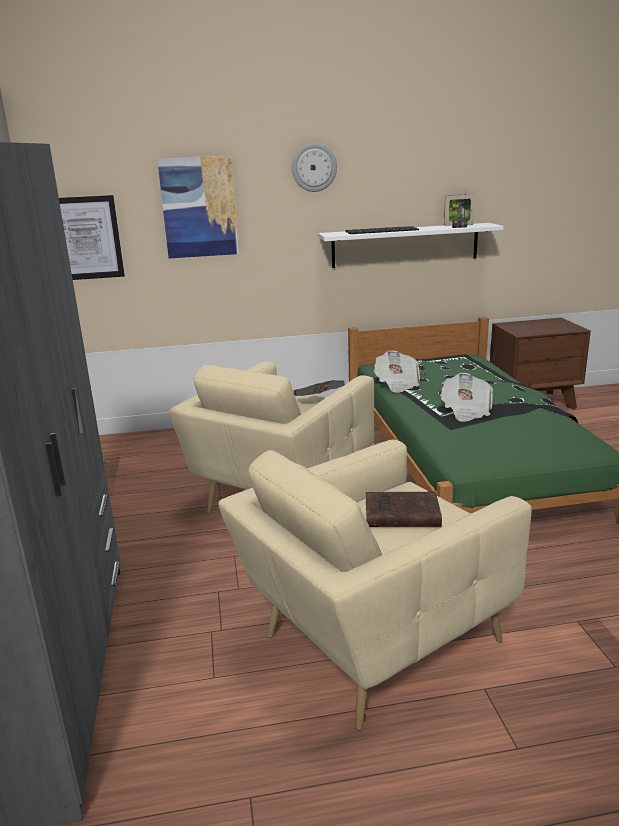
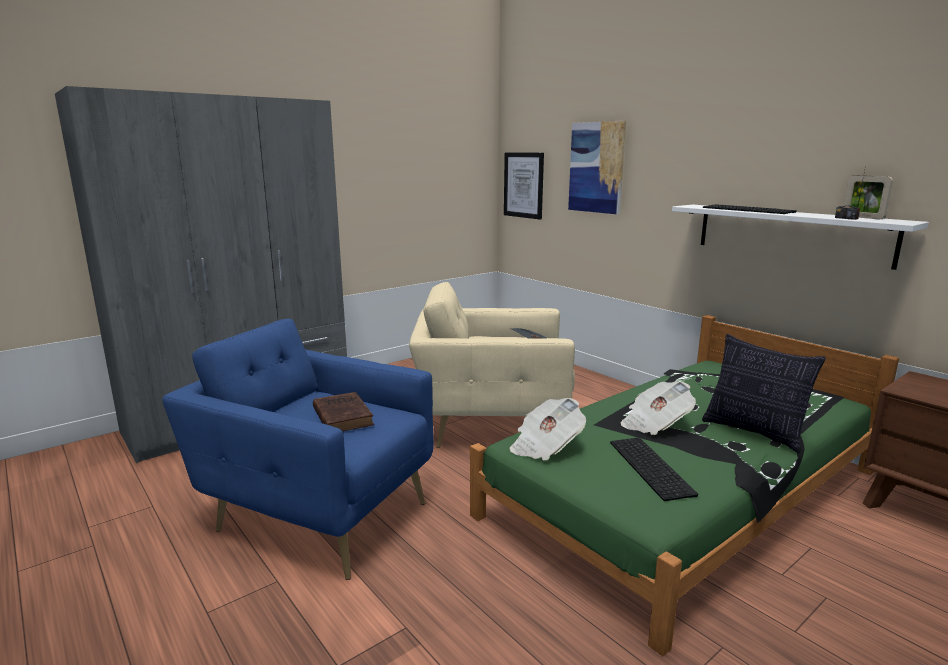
camera: 60 degrees right, 5 degrees down
(314, 167) = (698, 134): wall clock -> none
(372, 642) = (317, 512): beige armchair -> blue armchair
(397, 384) = (674, 381): newspaper -> newspaper (545, 446)
(500, 389) = (754, 432): none -> pillow
(532, 430) = (653, 467): none -> keyboard

